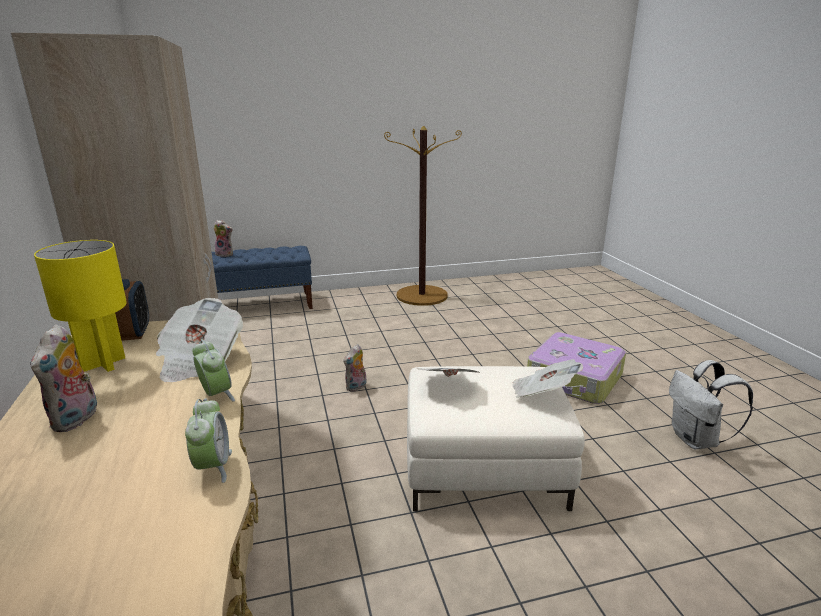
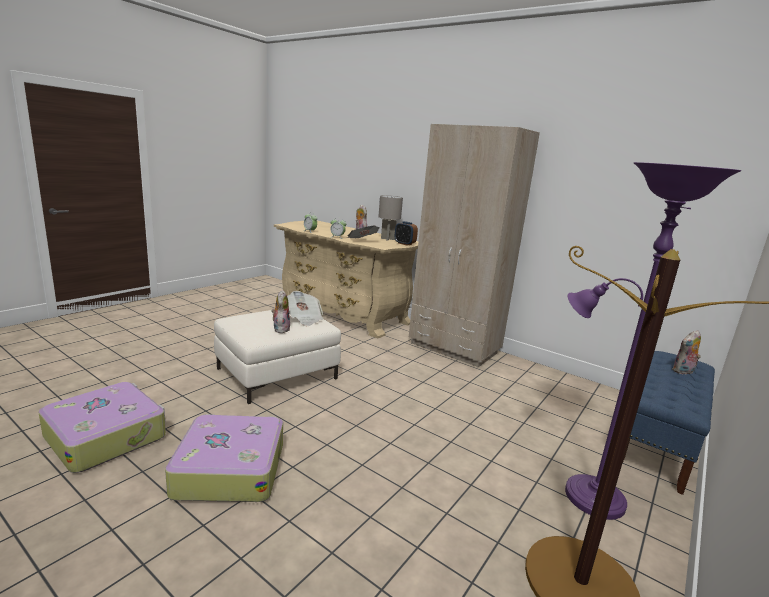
camera: 140 degrees right, 5 degrees down
(103, 364) = (387, 239): yellow table lamp -> grey table lamp
(356, 387) = (411, 393): plush toy -> plush toy (280, 329)
(357, 307) = (586, 494): none -> purple floor lamp
(542, 393) = (244, 324): newspaper -> none
(696, 440) = (107, 436): white backpack -> suitcase

